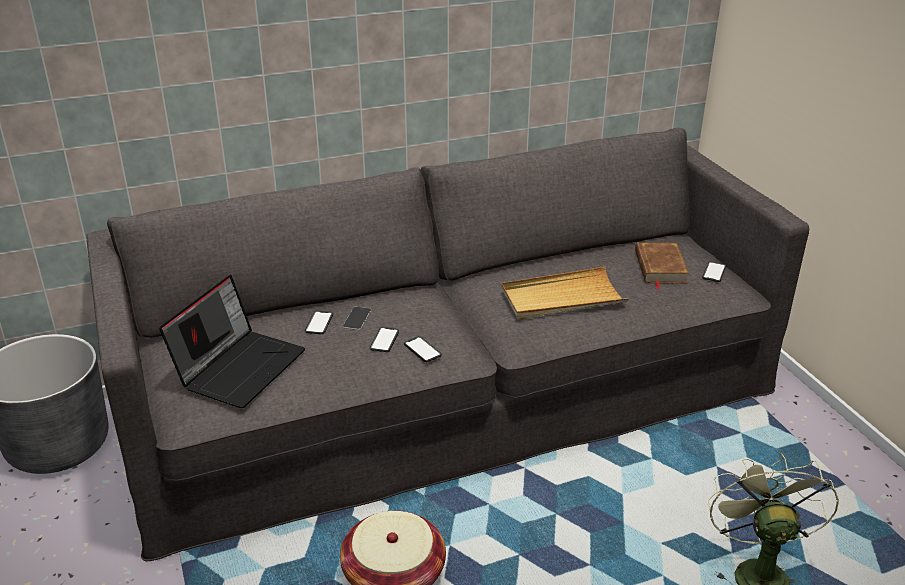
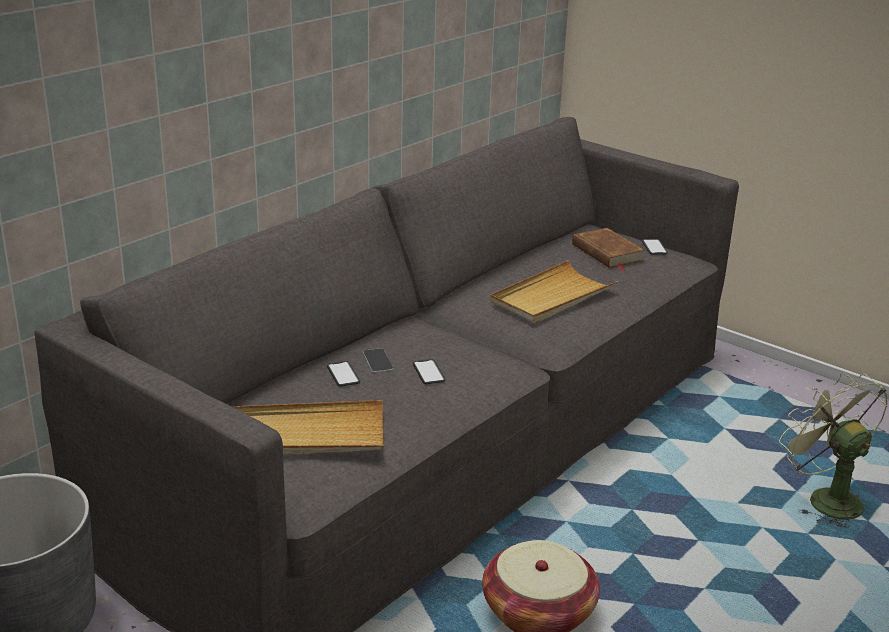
camera: 30 degrees left, 5 degrees down
(240, 367) = (307, 435): laptop -> beige tray
(422, 350) = (475, 371): phone -> none

